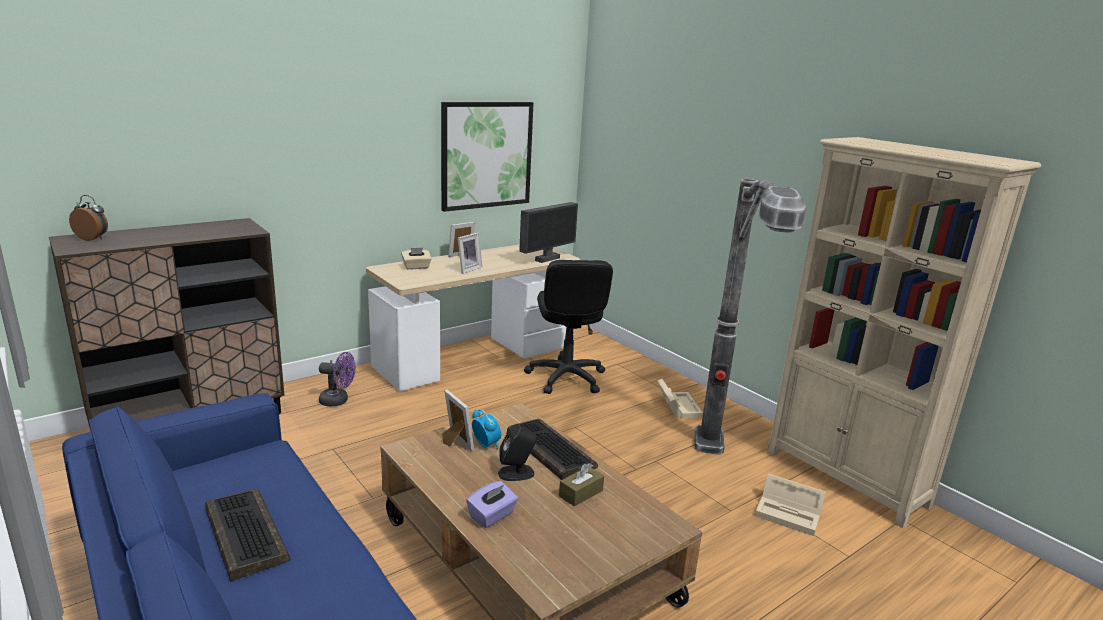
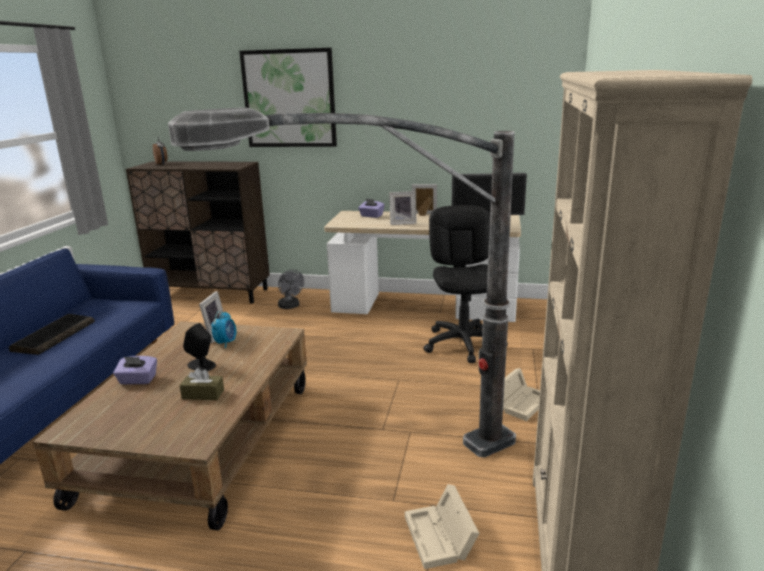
camera: 50 degrees right, 0 degrees up
(338, 401) = (290, 306): purple fan -> grey fan
(416, 267) = (371, 216): beige tissue box -> purple tissue box
(486, 155) = (460, 123): picture -> picture (289, 99)
(549, 450) = (249, 362): keyboard -> none
(566, 378) = (463, 343): black office chair -> black office chair turned 135 degrees clockwise

